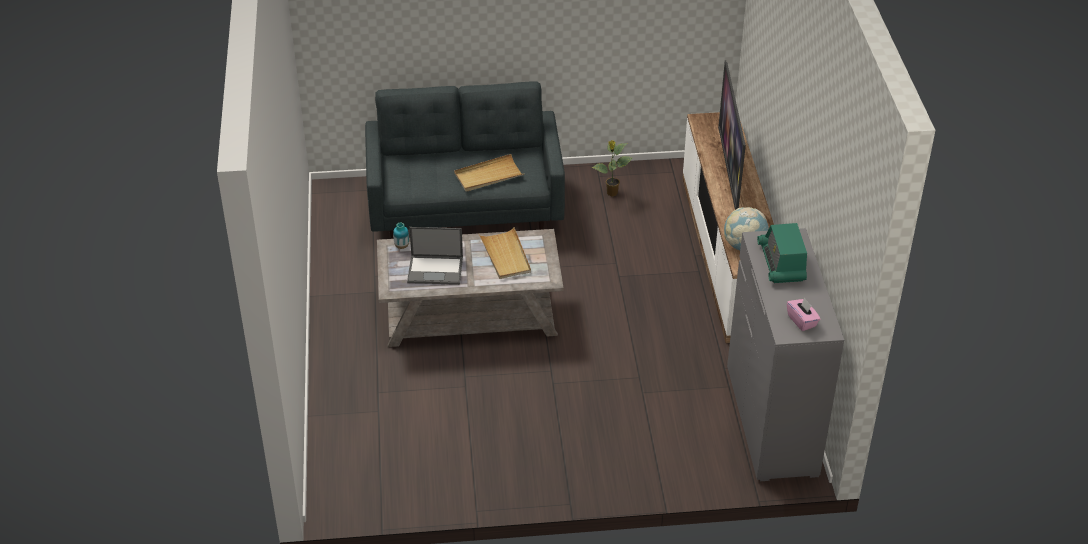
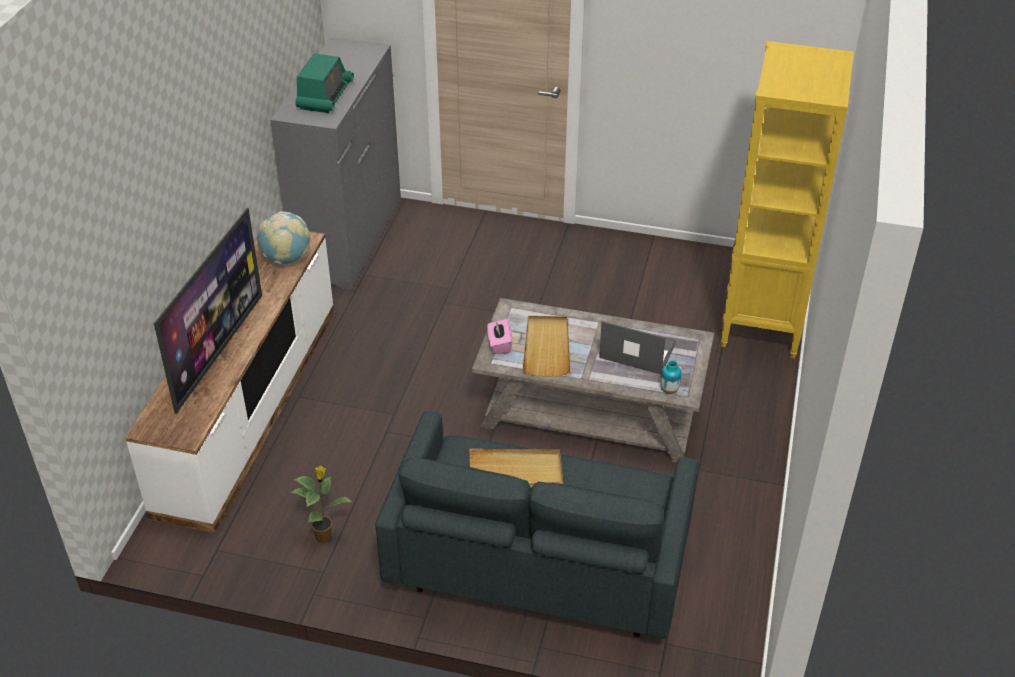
camera: 160 degrees left, 0 degrees up
(346, 430) = (762, 323): none -> yellow bookcase
(802, 321) = (352, 54): pink tissue box -> pink tissue box (499, 344)

